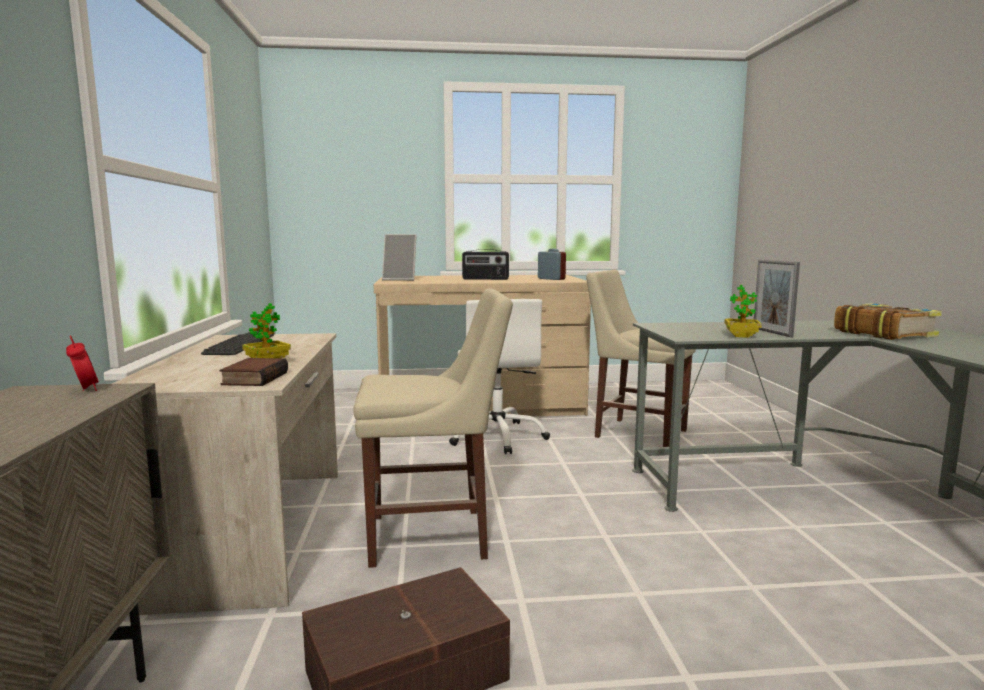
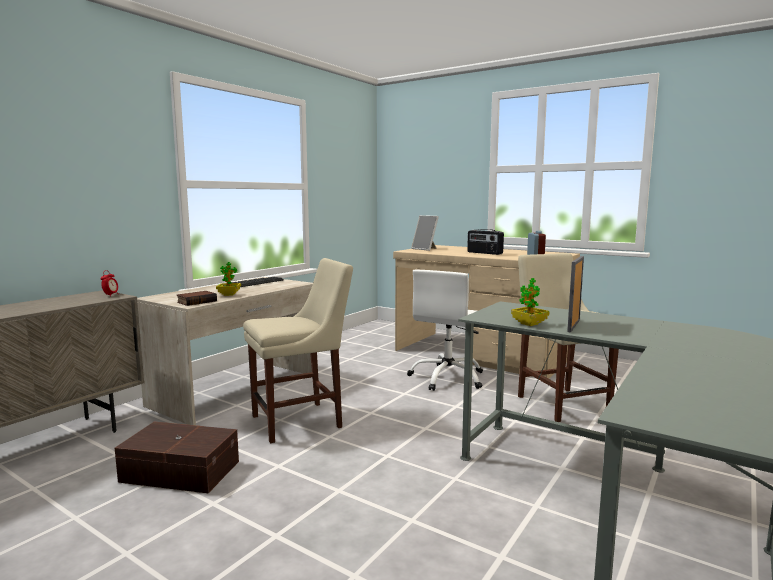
camera: 40 degrees right, 0 degrees up
(435, 536) = (301, 421): beige chair -> beige chair turned 60 degrees counterclockwise
(883, 333) = (687, 345): book -> none

